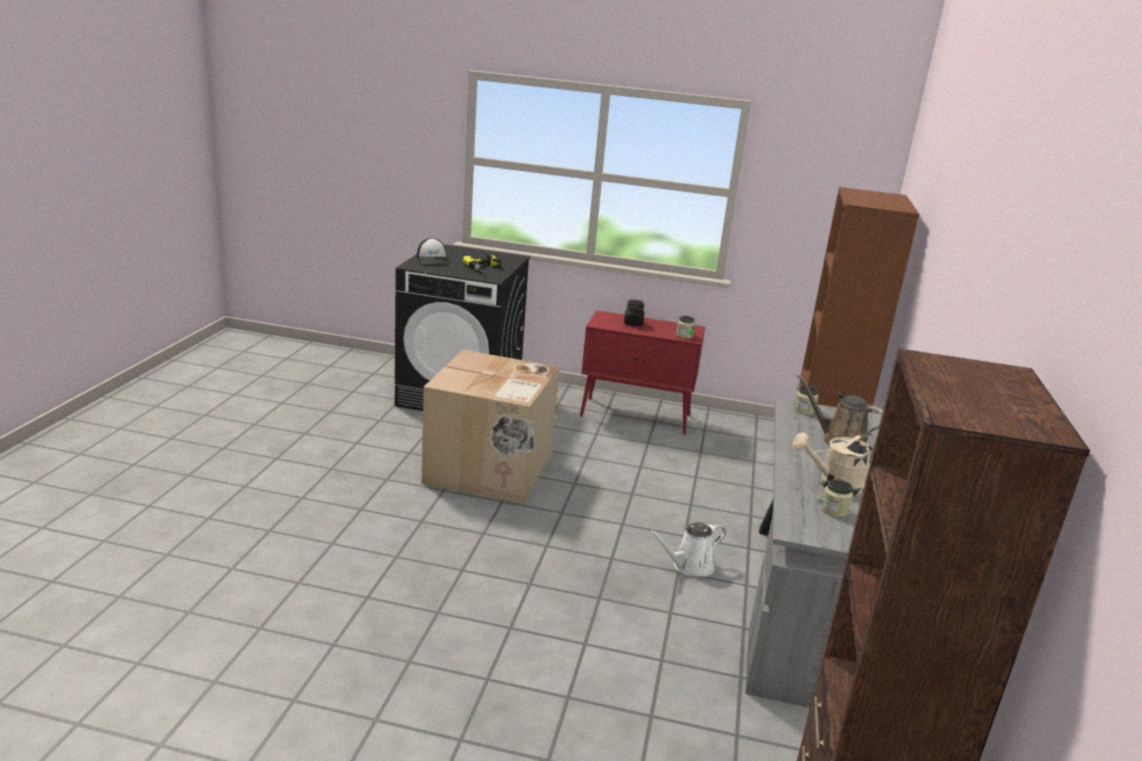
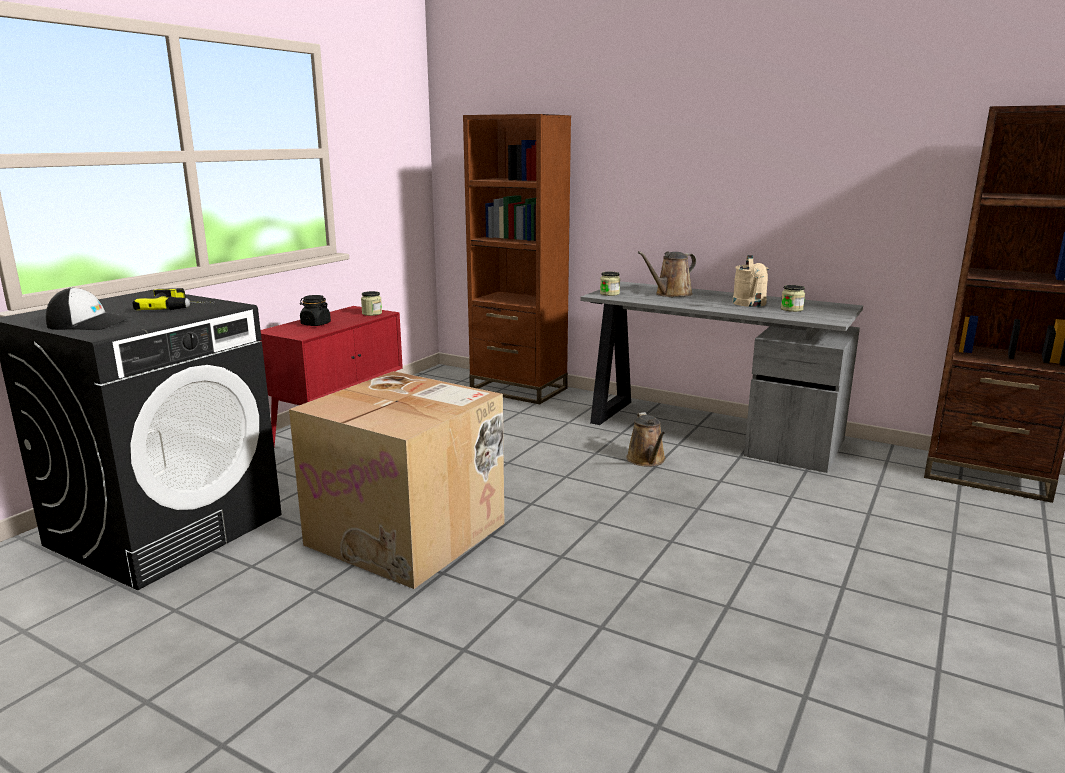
camera: 70 degrees left, 5 degrees down
(689, 566) = (647, 460): white watering can -> brown watering can

